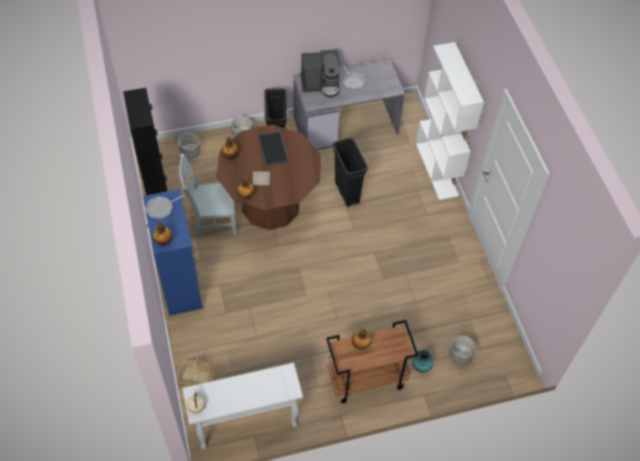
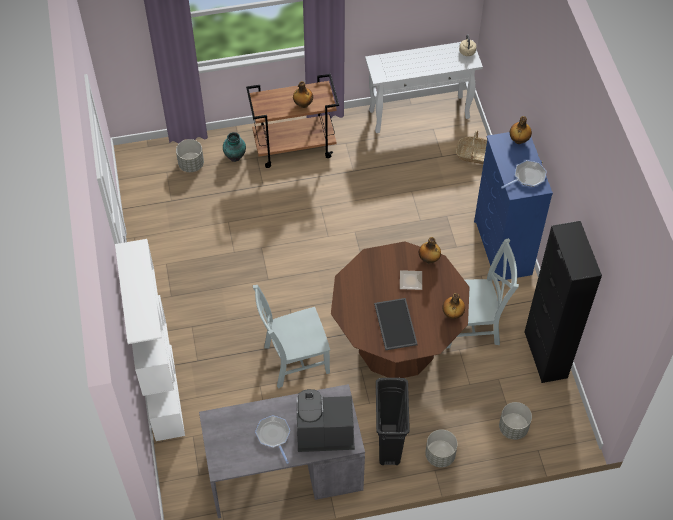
camera: 175 degrees left, 0 degrees up
(347, 192) = (293, 360): black trash can -> grey chair

